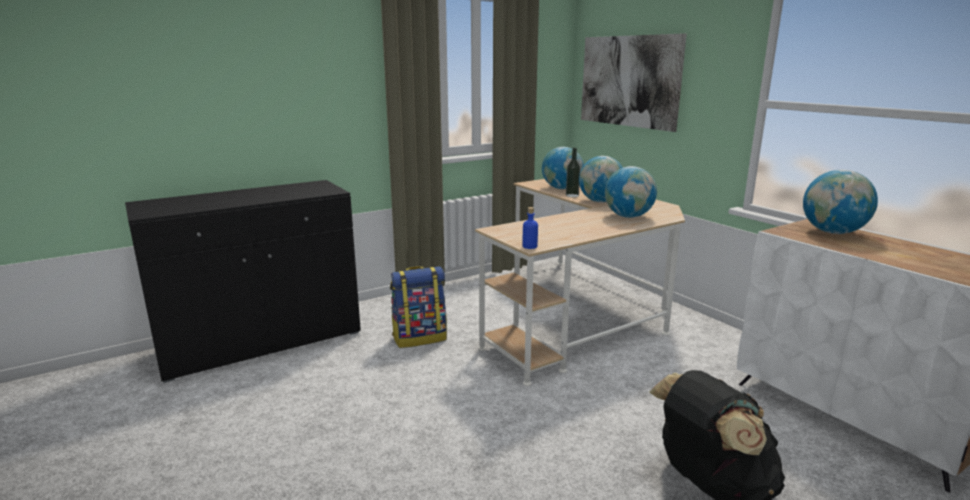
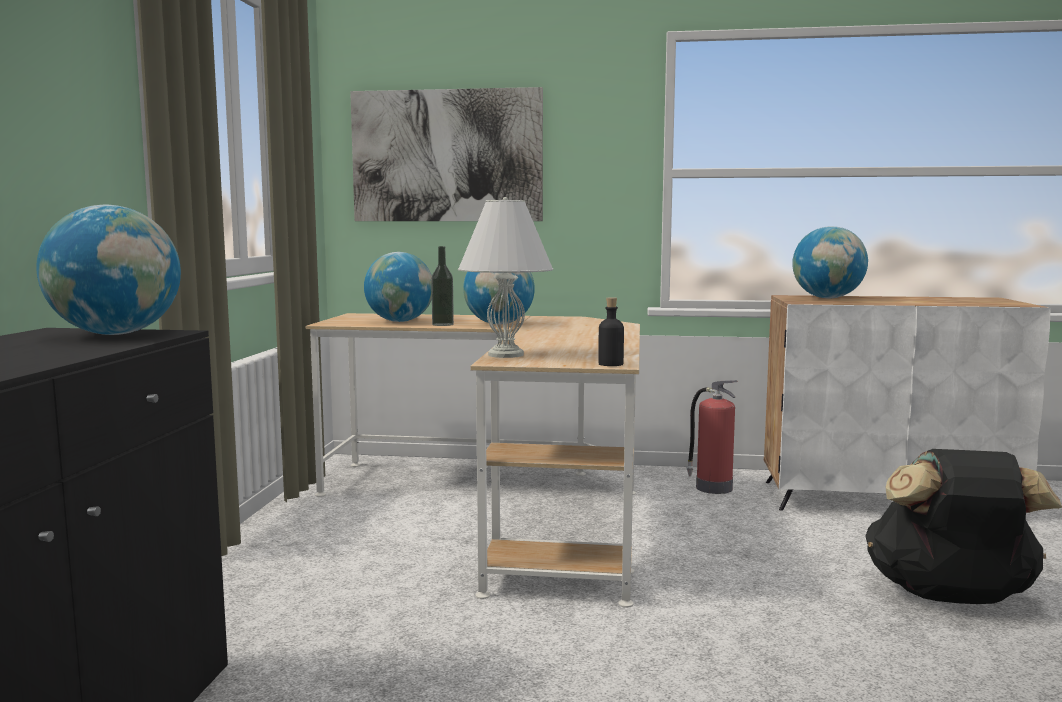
camera: 50 degrees left, 10 degrees down
(420, 337) = (356, 626): backpack -> none
(512, 226) = (505, 355): none -> white table lamp
(529, 246) = (610, 364): blue bottle -> black bottle
(628, 216) = (583, 329): globe -> globe (116, 334)
(729, 352) = (712, 487): none -> fire extinguisher

